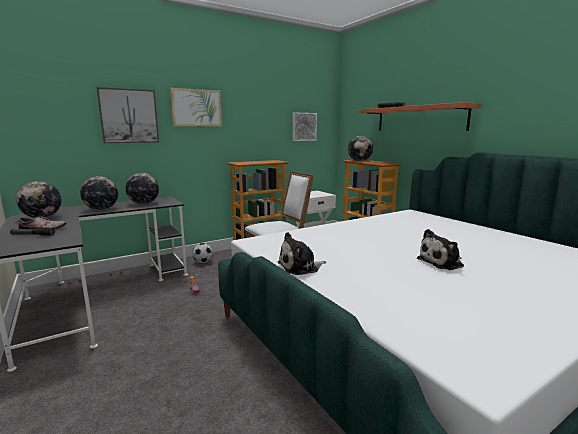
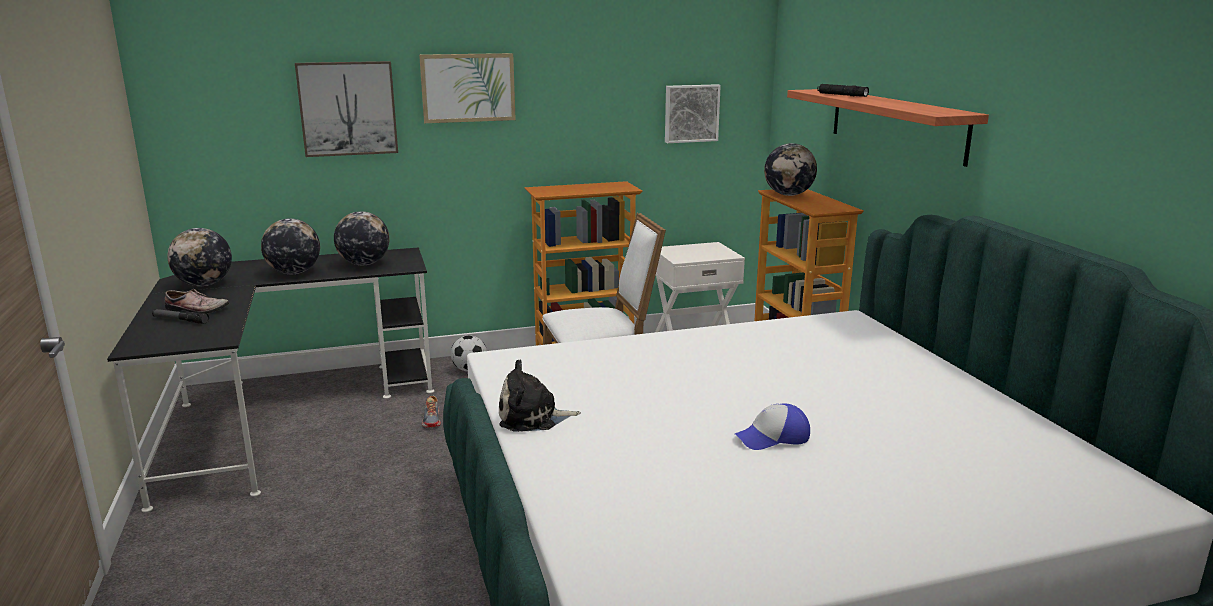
camera: 15 degrees right, 5 degrees up
(442, 262) = (773, 438): plush toy -> cap

